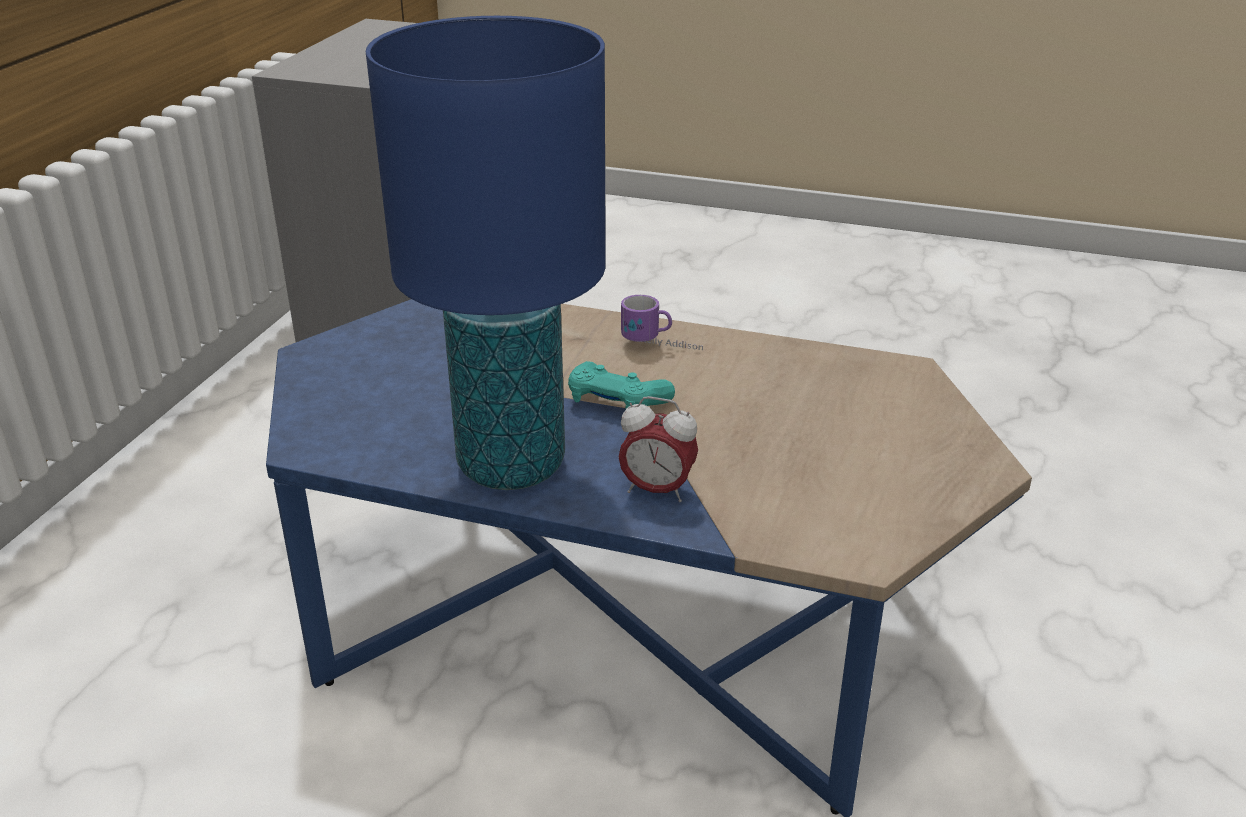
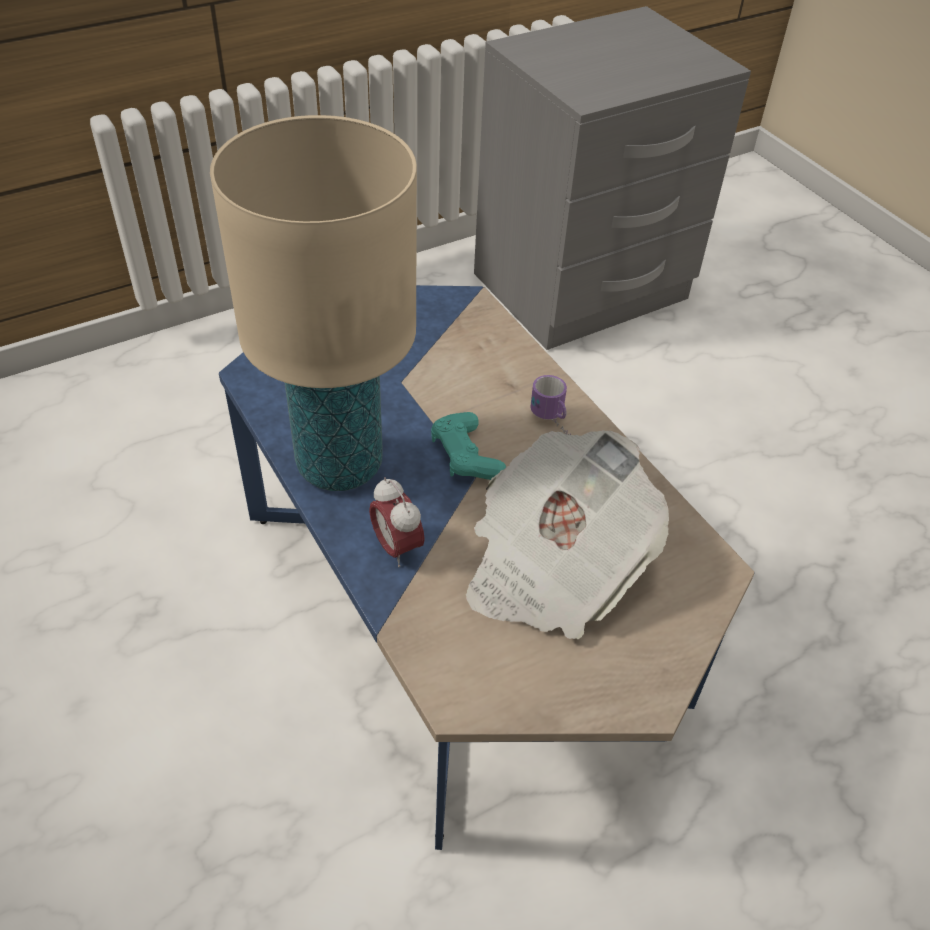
camera: 40 degrees right, 15 degrees up
(510, 465) = (339, 464): blue table lamp -> beige table lamp
(797, 431) = (553, 566): none -> newspaper

